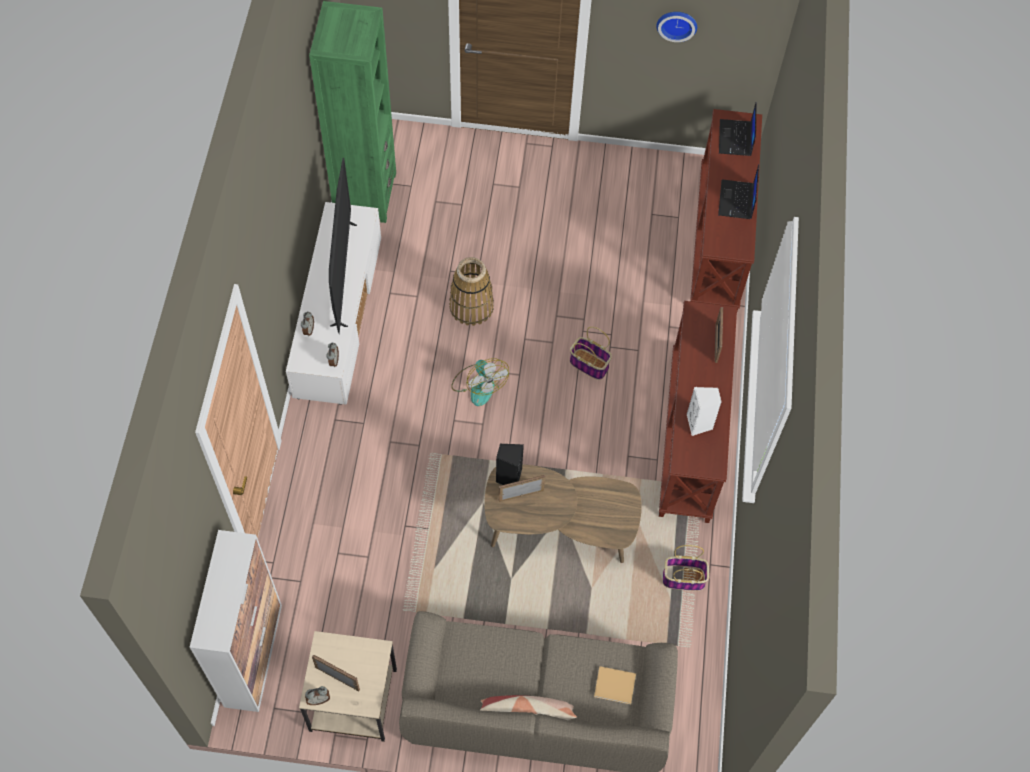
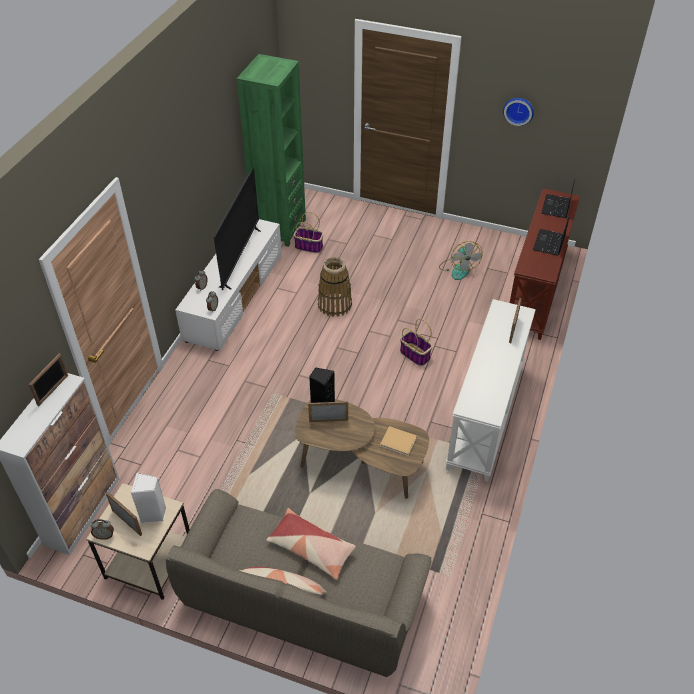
camera: 15 degrees right, 15 degrees down
(226, 559) = (53, 390): none -> picture frame
(478, 385) = (325, 354): fan -> fan (458, 268)
(543, 658) = (311, 548): none -> pillow
(616, 686) = (370, 583): beige book -> beige book (399, 442)
(684, 578) = (457, 520): basket -> basket (309, 246)
(691, 436) = (486, 416): brown console table -> white console table
(699, 424) = (486, 382): white speaker -> white speaker (154, 514)

